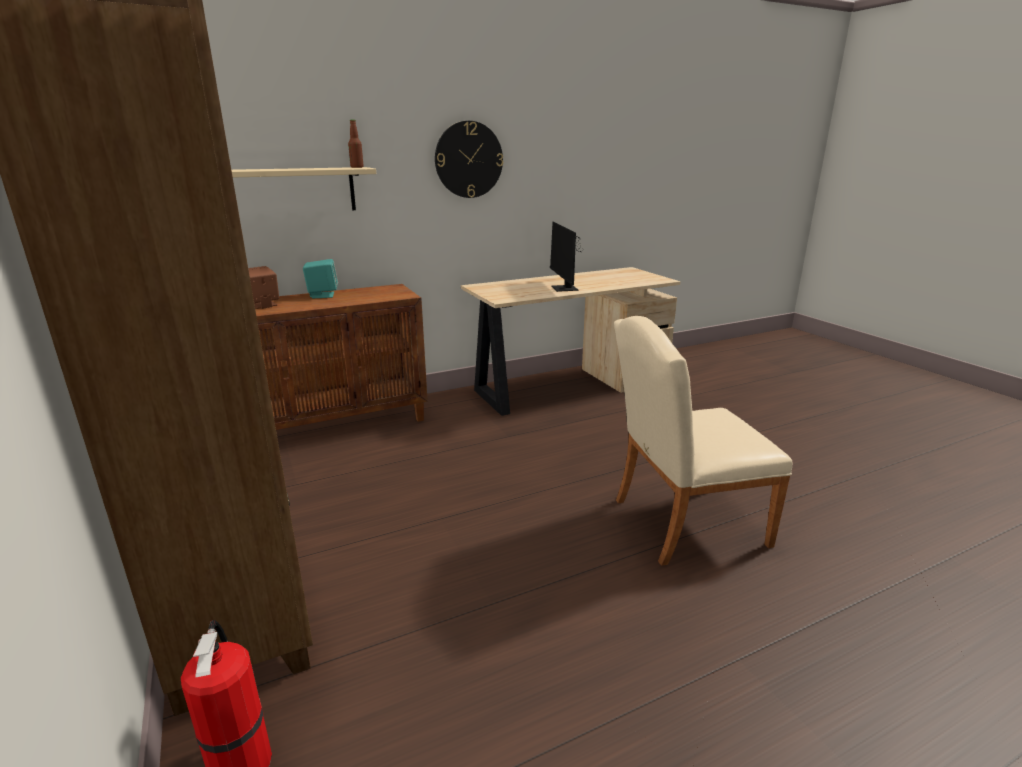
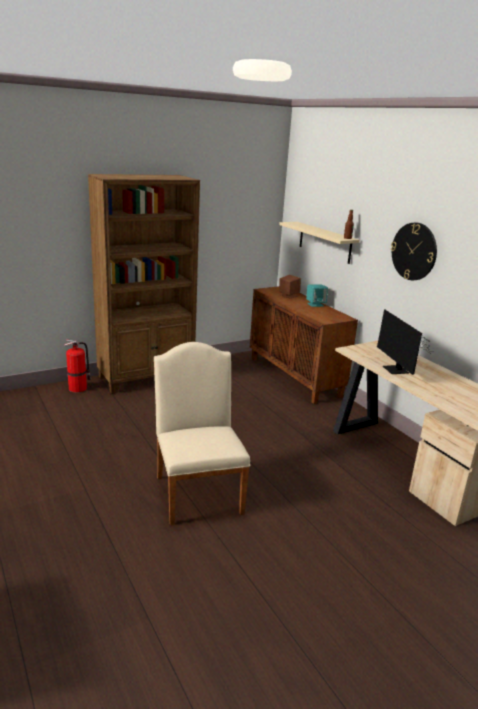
camera: 85 degrees right, 0 degrees up
(564, 289) = (396, 371): monitor -> monitor turned 90 degrees counterclockwise

